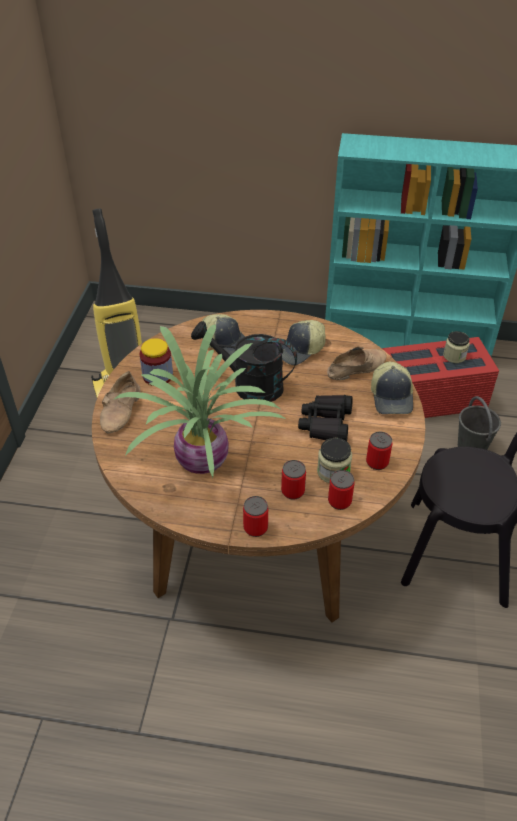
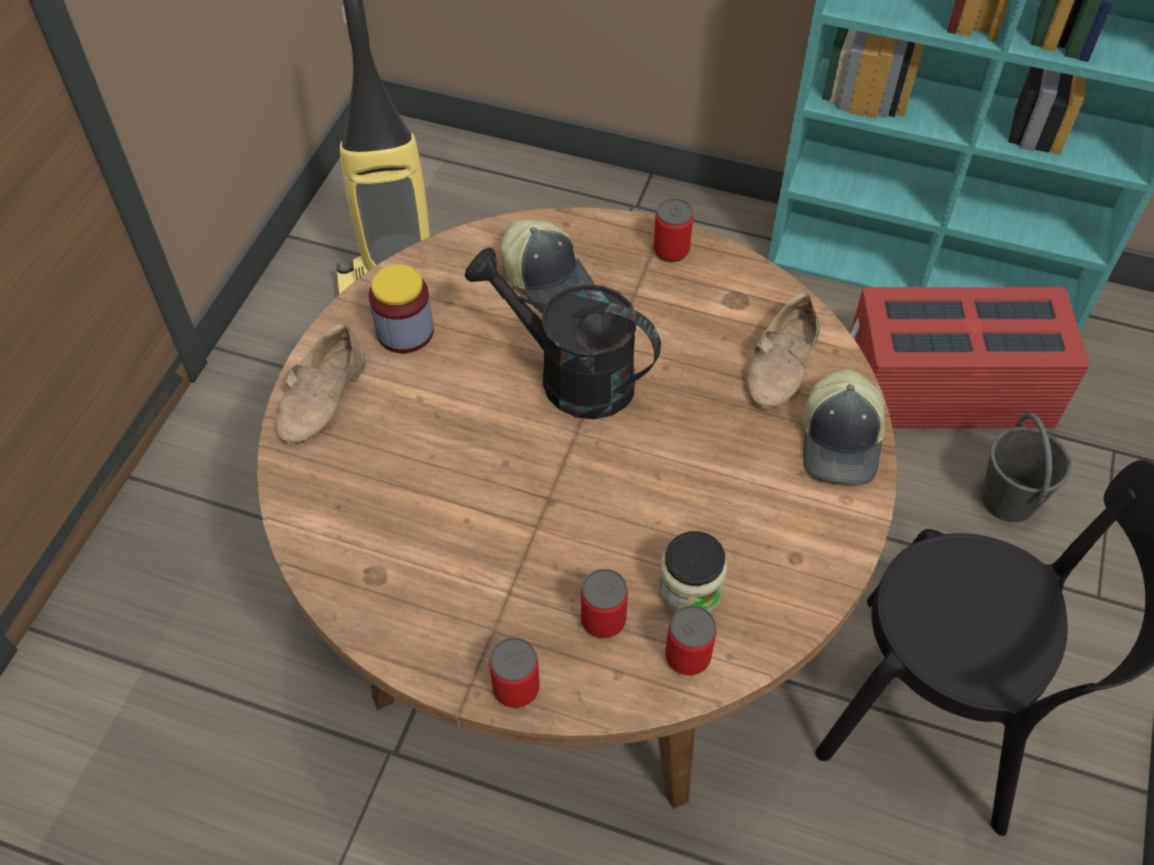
camera: 10 degrees right, 10 degrees up
(204, 459) = (452, 523): potted plant -> none
(300, 350) = (685, 312): cap -> none
(326, 424) = (699, 481): black binoculars -> none
(356, 367) = (785, 364): beige shoe -> beige shoe turned 135 degrees clockwise
(377, 462) = (779, 582): can -> can (671, 250)
(454, 356) = (1007, 323): jar -> none

